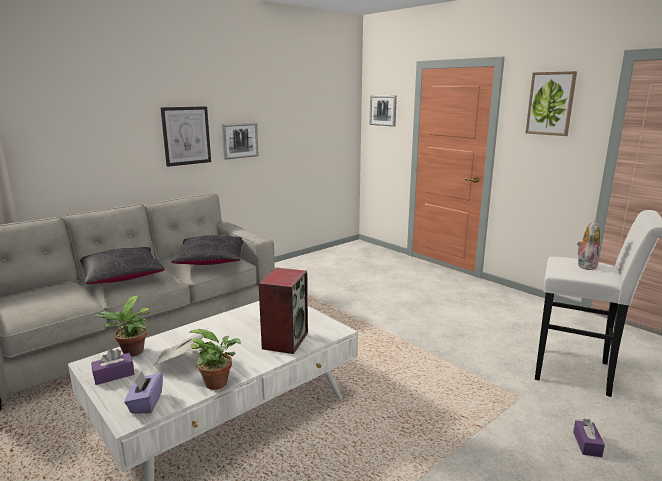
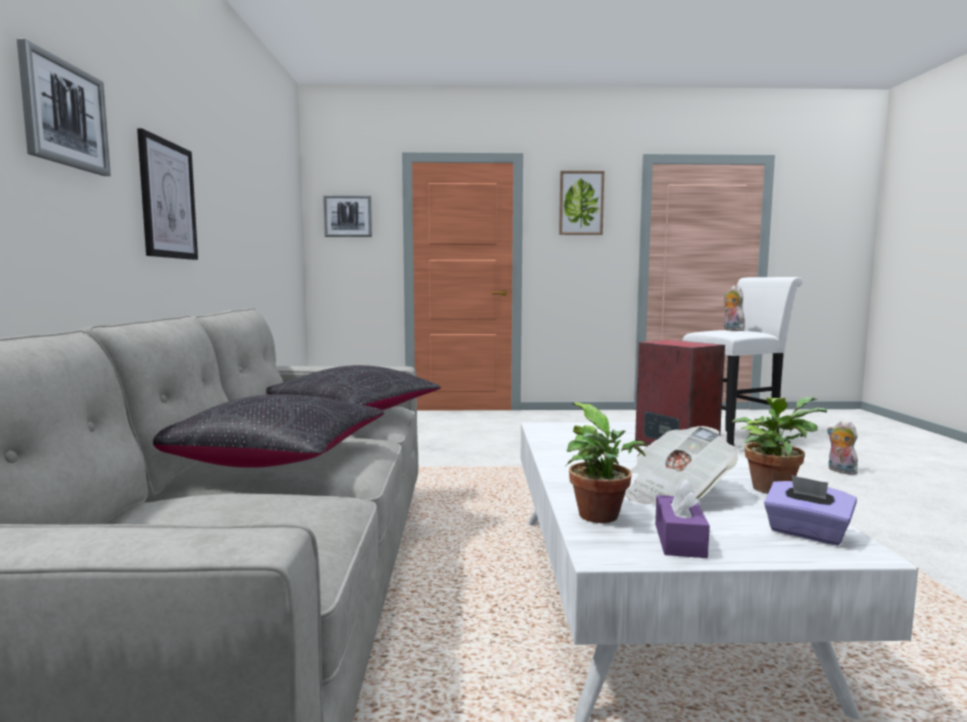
camera: 50 degrees left, 10 degrees down
(240, 140) = (220, 229): picture -> picture (64, 114)
(587, 444) = (840, 471): purple tissue box -> plush toy

